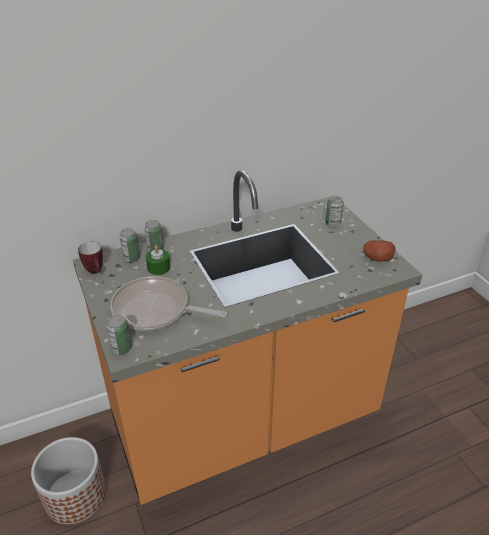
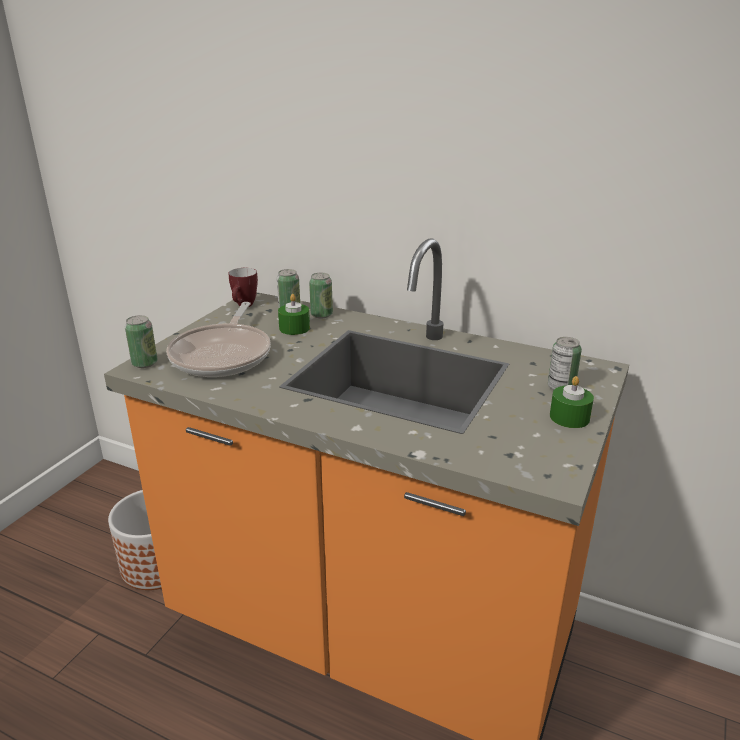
camera: 50 degrees right, 10 degrees down
(155, 310) = (223, 355): frying pan -> frying pan turned 150 degrees counterclockwise
(358, 237) = (569, 417): none -> green candle
(377, 258) = (548, 450): potato -> none

